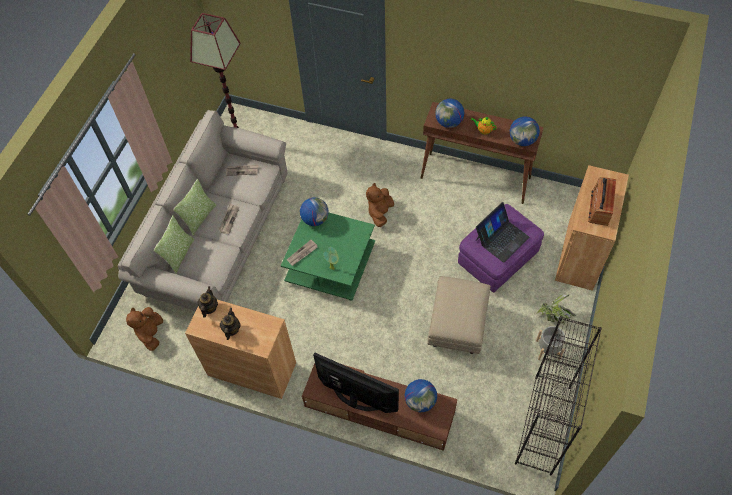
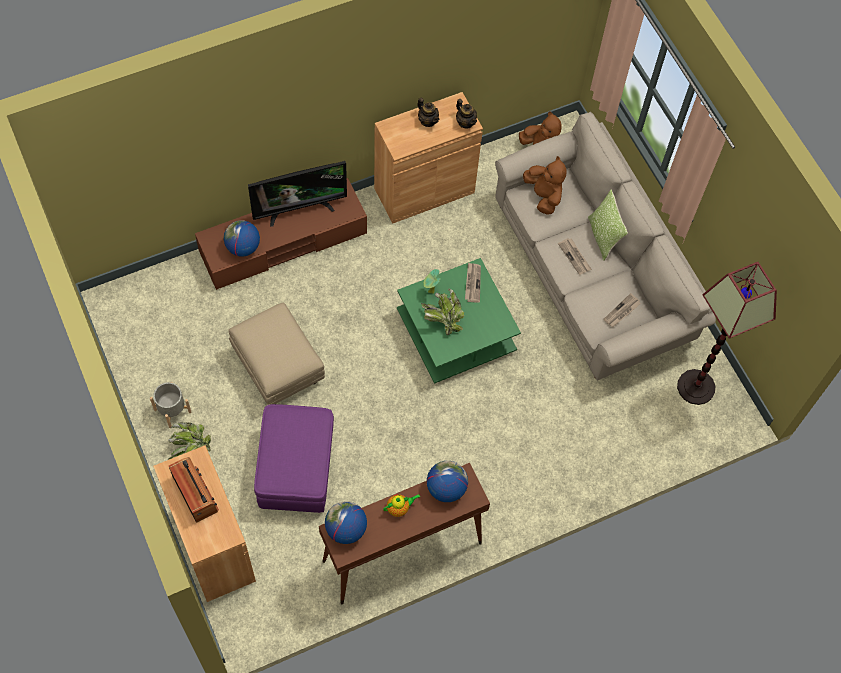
camera: 130 degrees right, 5 degrees up
(179, 254) = (576, 191): pillow -> none
(315, 219) = (498, 326): globe -> none
(343, 246) = (442, 319): none -> potted plant
(380, 213) = (462, 424): brown plush toy -> brown plush toy (543, 195)
(501, 238) = (292, 445): laptop -> none
(543, 425) = (126, 337): black bookcase -> none

